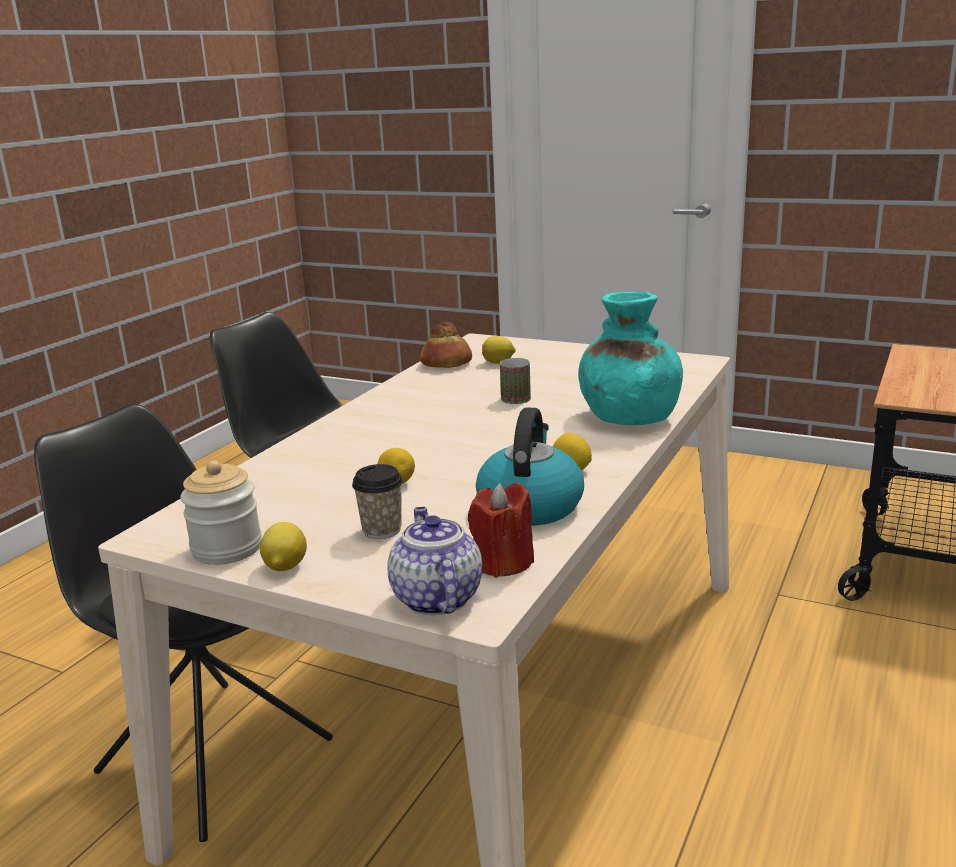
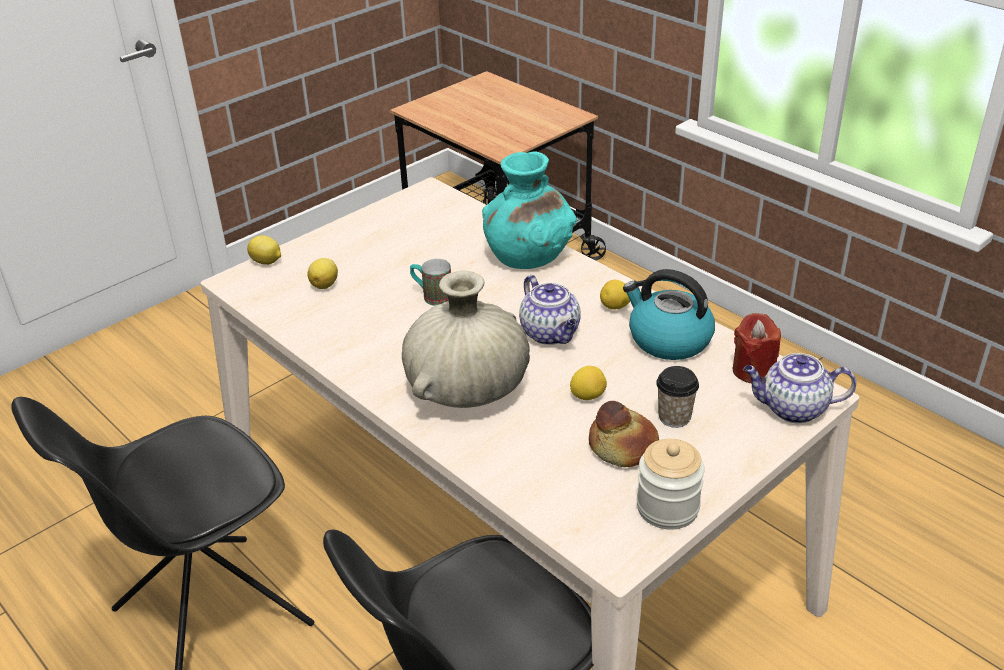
camera: 70 degrees left, 15 degrees up
(285, 567) = (716, 476): lemon -> lemon (267, 262)
(380, 435) = (467, 388): none -> beige vase
(446, 363) = (292, 315): bread -> bread (622, 448)
(494, 450) = (551, 334): none -> teapot

